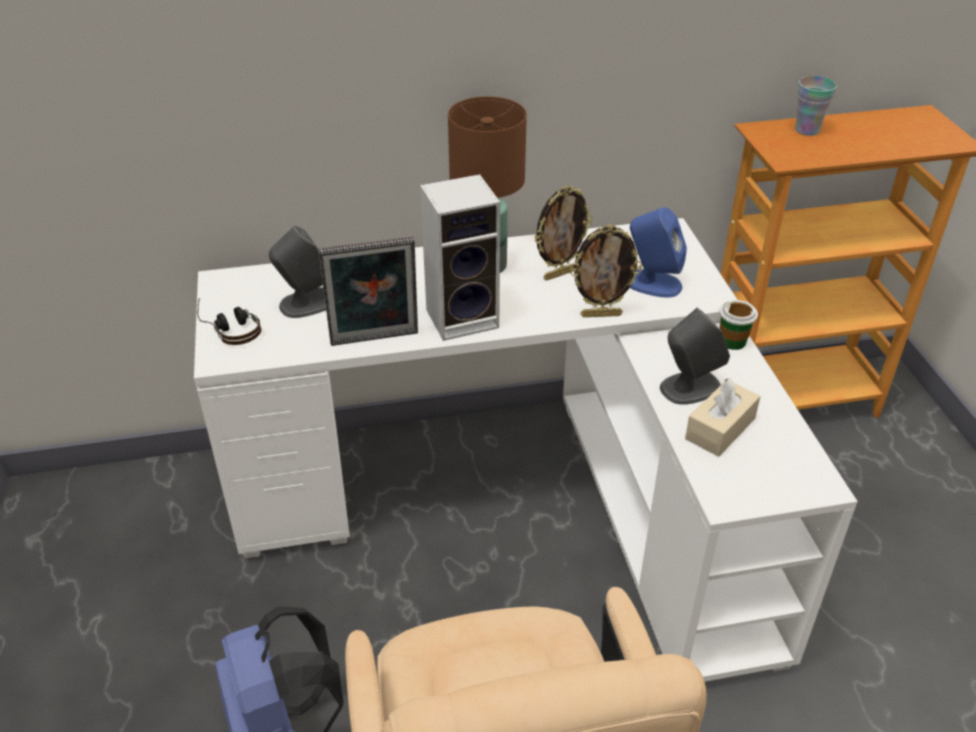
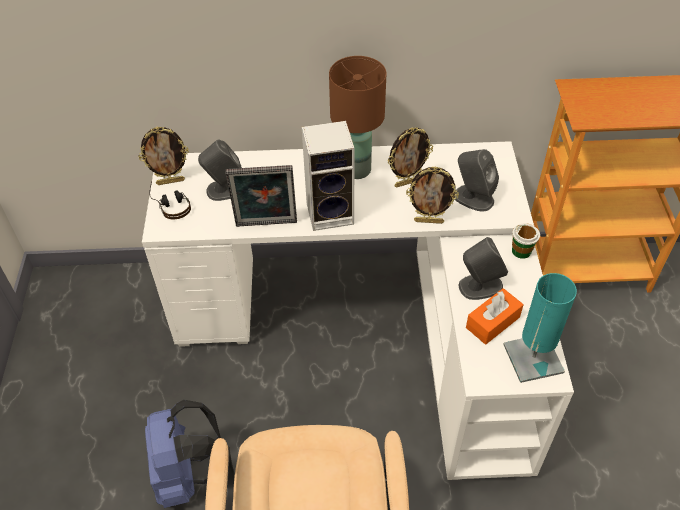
camera: 10 degrees right, 10 degrees up
(225, 301) = (171, 181): none -> picture frame
(652, 283) = (473, 198): blue speaker -> grey speaker
(720, 429) = (492, 322): beige tissue box -> orange tissue box
(789, 466) = (533, 358): none -> turquoise table lamp
(807, 130) = (609, 91): cup -> none

